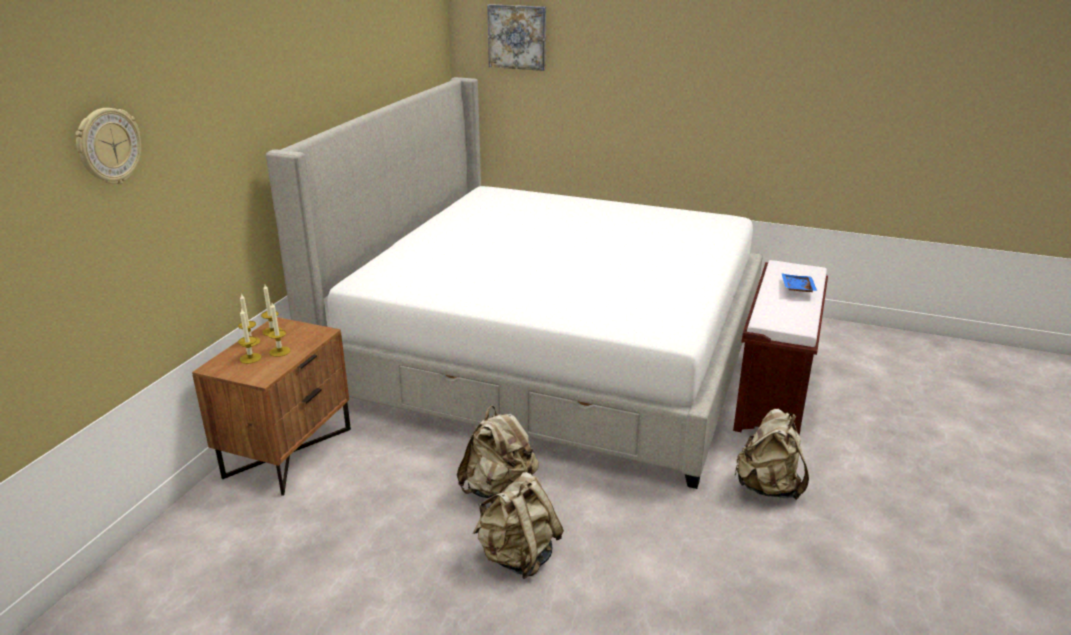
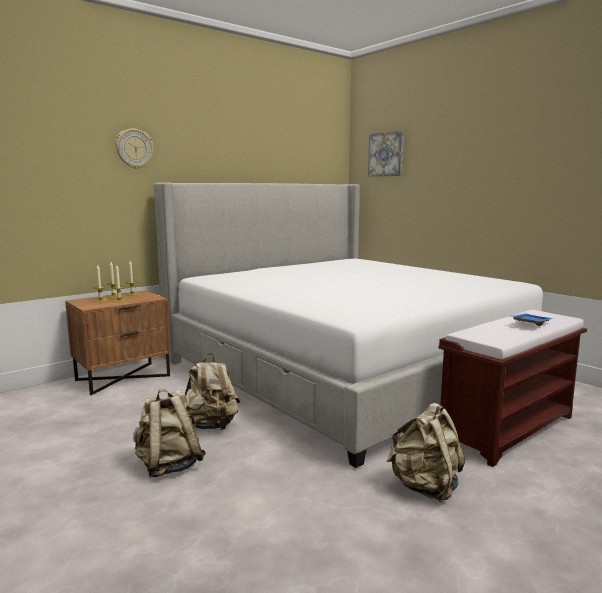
camera: 30 degrees right, 15 degrees down
(108, 146) = (30, 146): wall clock -> wall clock (134, 149)

